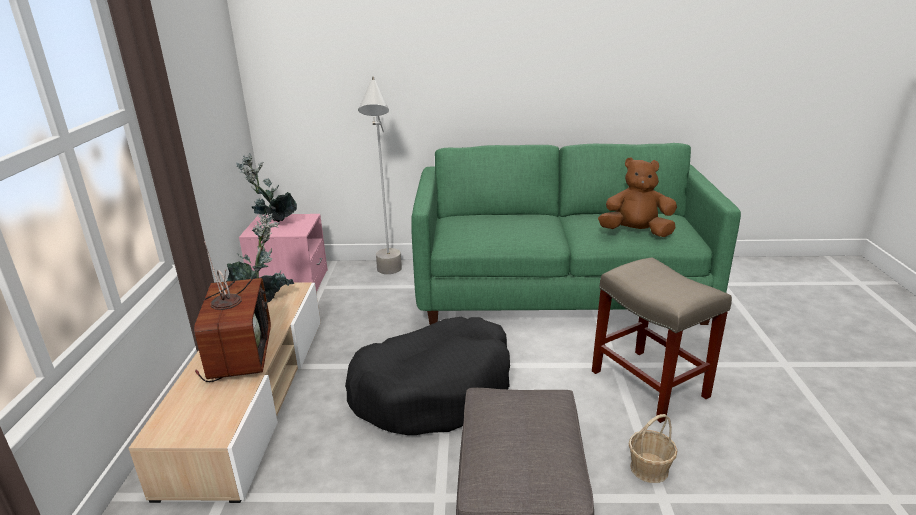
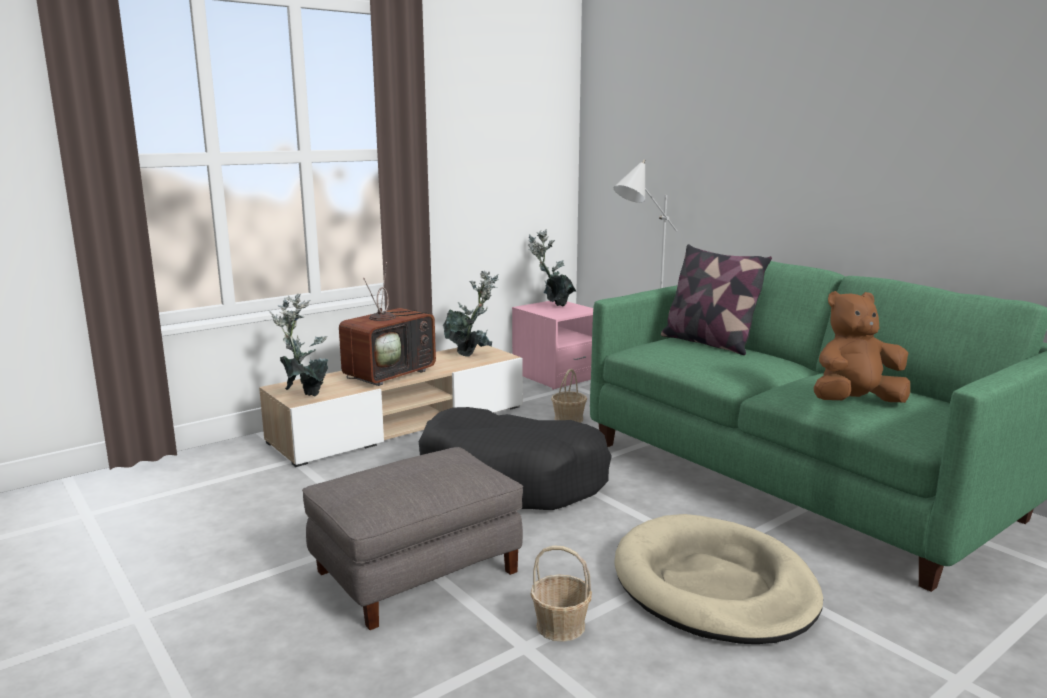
camera: 50 degrees right, 10 degrees down
(207, 424) = (305, 394): none -> potted plant
(372, 317) = (569, 419): none -> basket
(480, 218) = (708, 343): none -> pillow
(635, 232) = (855, 403): brown plush toy -> brown plush toy turned 75 degrees counterclockwise
(650, 384) = (713, 586): beige stool -> beige dog bed

